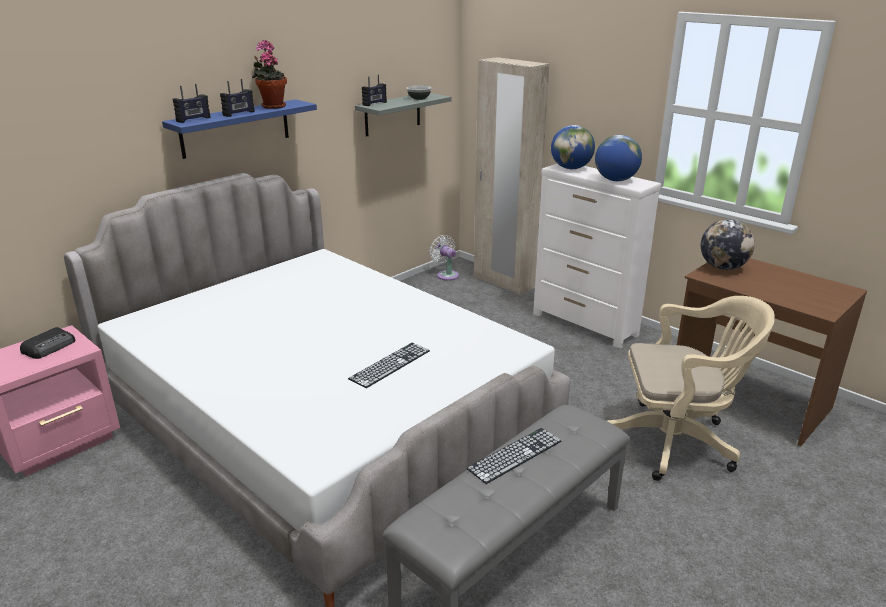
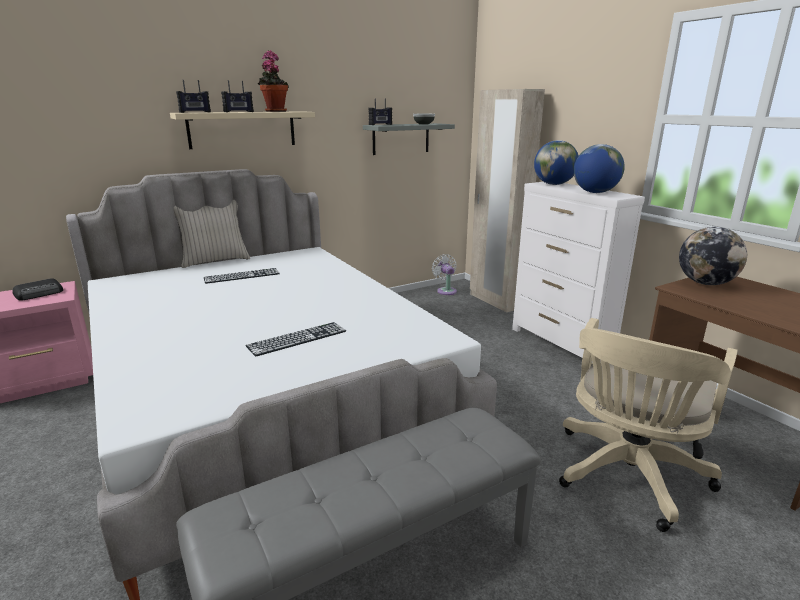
camera: 15 degrees right, 5 degrees down
(222, 281) = (215, 261): none -> beige pillow
(235, 128) = (242, 129): blue shelf -> beige shelf
(515, 455) = (381, 454): keyboard -> keyboard (242, 276)
(677, 442) = (627, 477): beige office chair -> beige office chair turned 105 degrees clockwise

